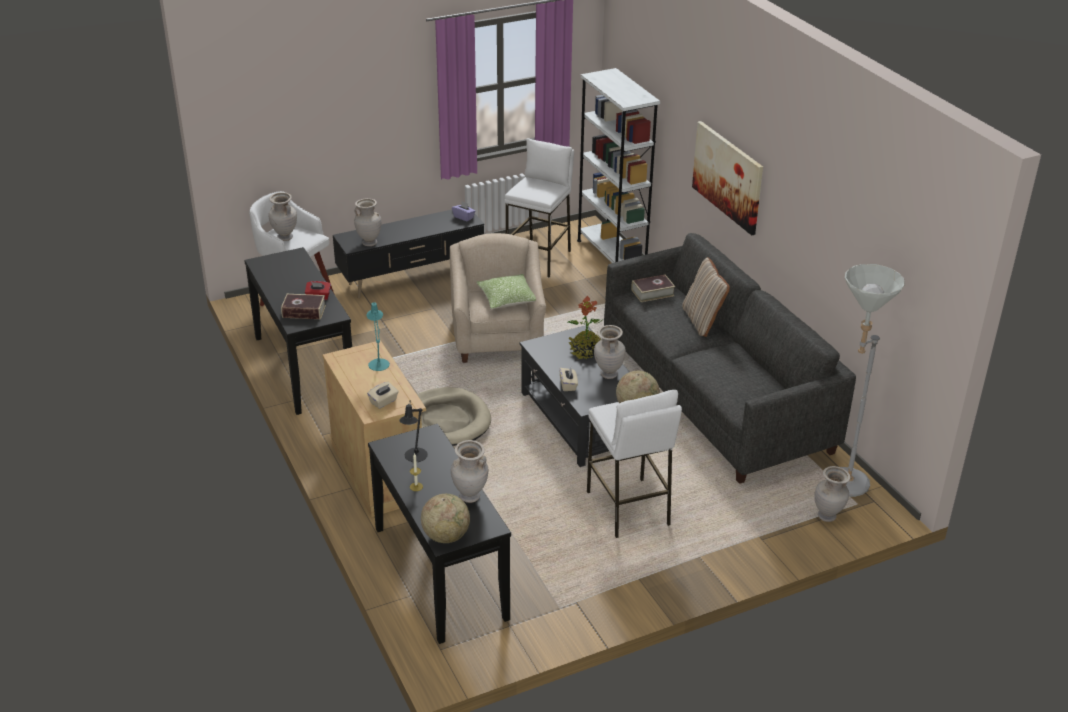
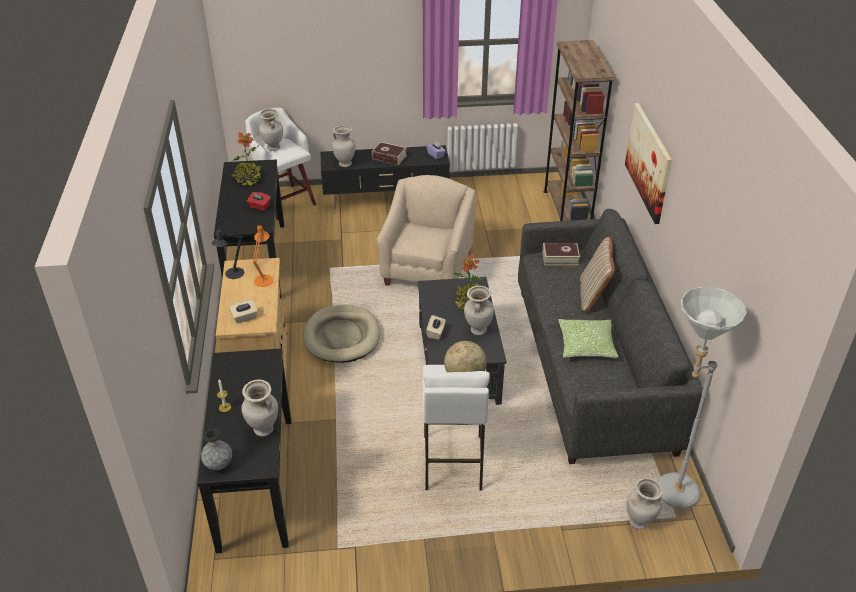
camera: 20 degrees right, 5 degrees up
(286, 272) = (248, 179): none -> potted plant
(304, 311) = (240, 217): book -> book (389, 157)
(378, 363) = (264, 278): turquoise table lamp -> orange table lamp
(414, 457) = (242, 377): black table lamp -> black table lamp (232, 274)
(446, 536) = (219, 465): globe -> grey vase
(507, 299) = (431, 237): pillow -> pillow (586, 345)
(539, 259) = (502, 202): white stool -> none
(611, 255) = (567, 210): white bookcase -> brown bookcase

